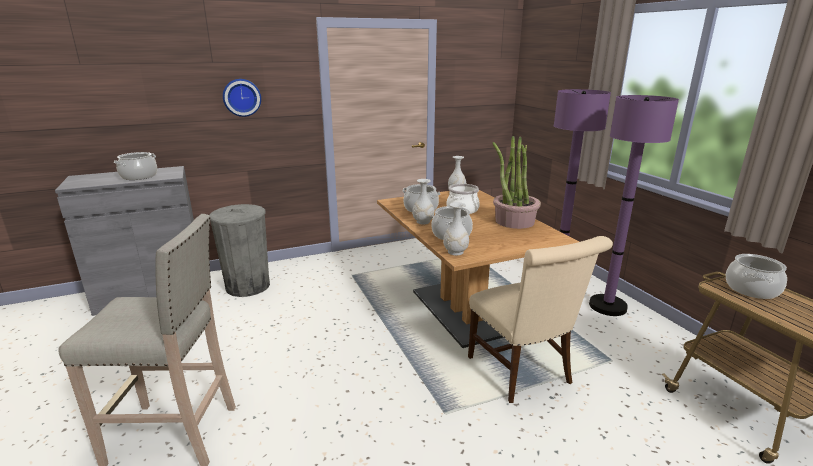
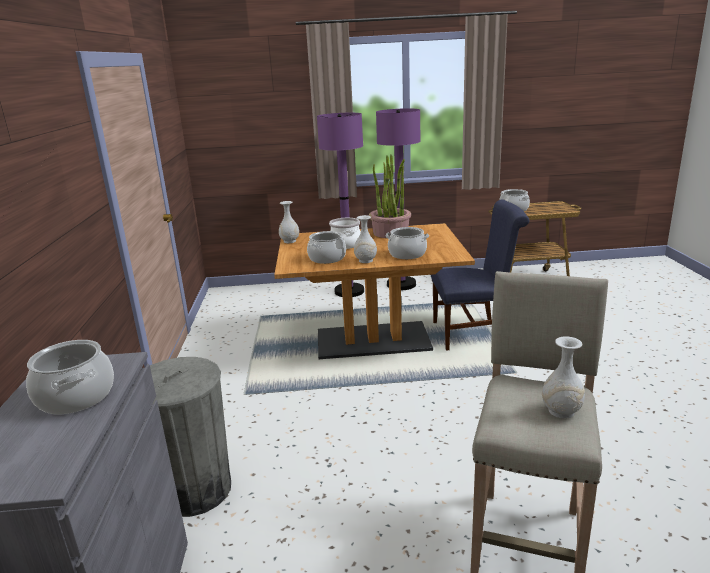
camera: 70 degrees left, 0 degrees up
(241, 97) = (53, 200): wall clock -> none
(455, 252) = (446, 257): white vase -> white vase (561, 411)
(523, 373) = (474, 333): beige chair -> blue chair

